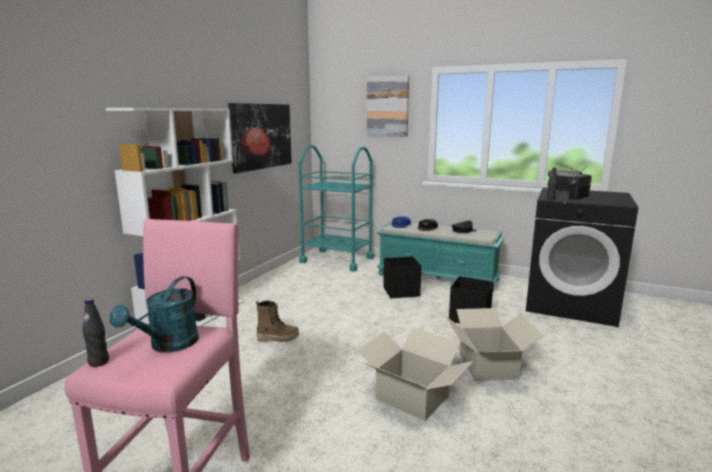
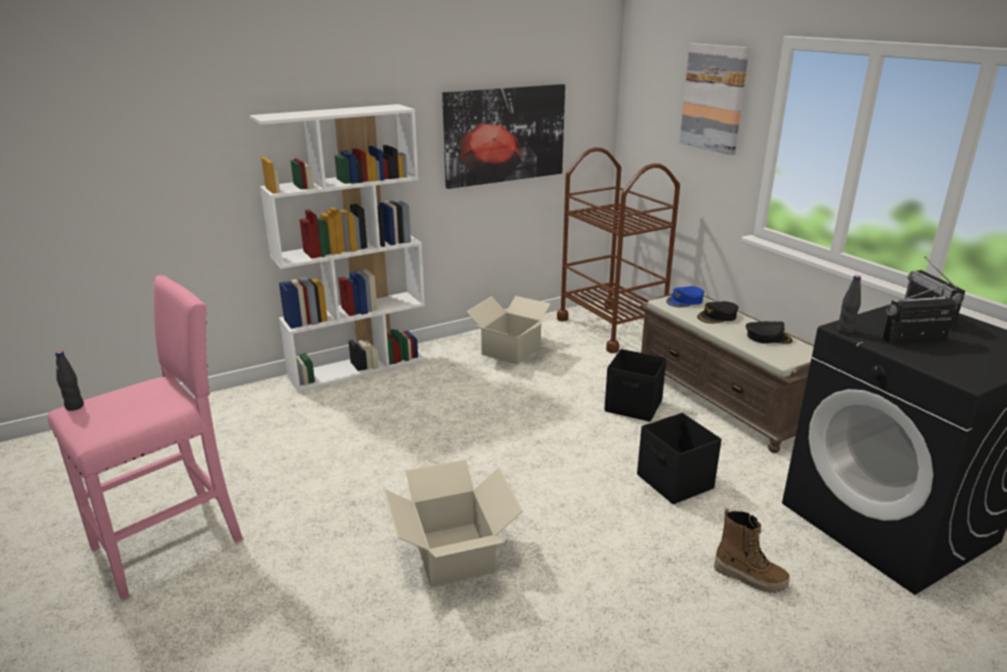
camera: 35 degrees right, 10 degrees up
(168, 345) = (132, 409): turquoise watering can -> none
(278, 338) = (409, 421): boot -> boot (750, 577)
(337, 260) = (611, 328): turquoise cart -> brown cart
(438, 277) = (723, 399): turquoise bench -> brown bench
(488, 366) = (599, 559): cardboard box -> cardboard box (512, 350)

